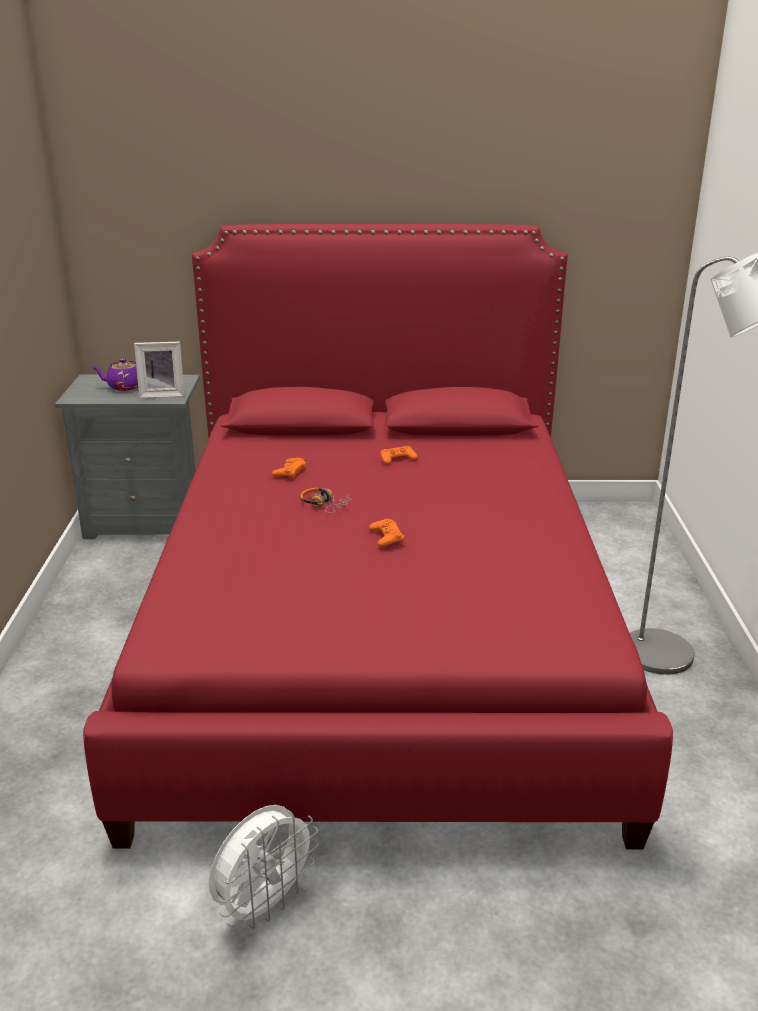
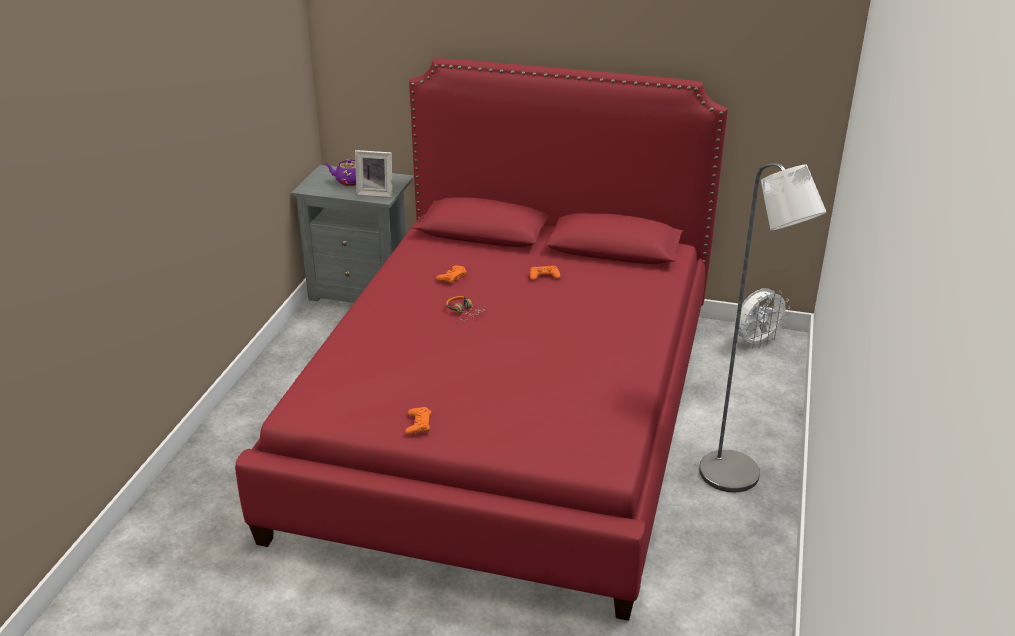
camera: 15 degrees right, 5 degrees up
(264, 905) = (342, 602): white fan -> white fan (756, 342)
(386, 537) = (497, 347): orange game controller -> orange game controller (418, 424)

